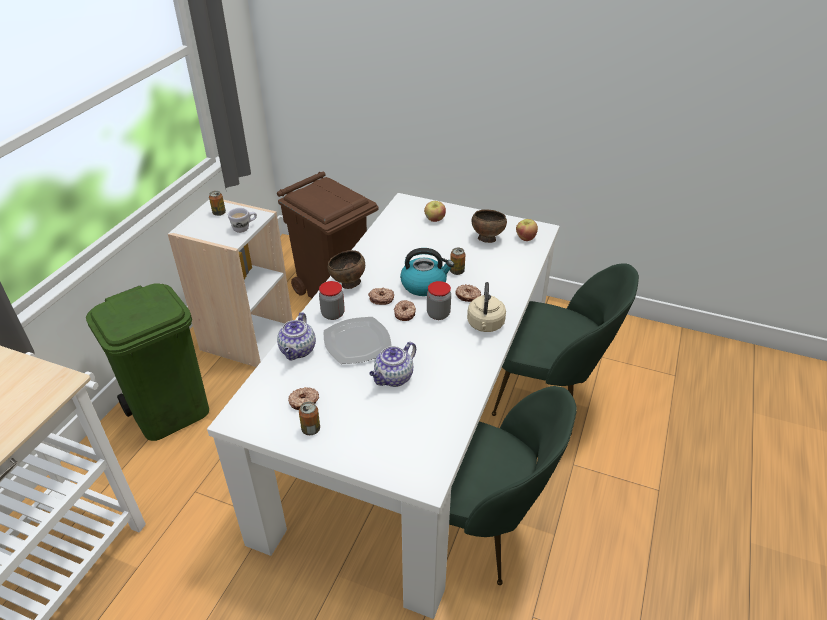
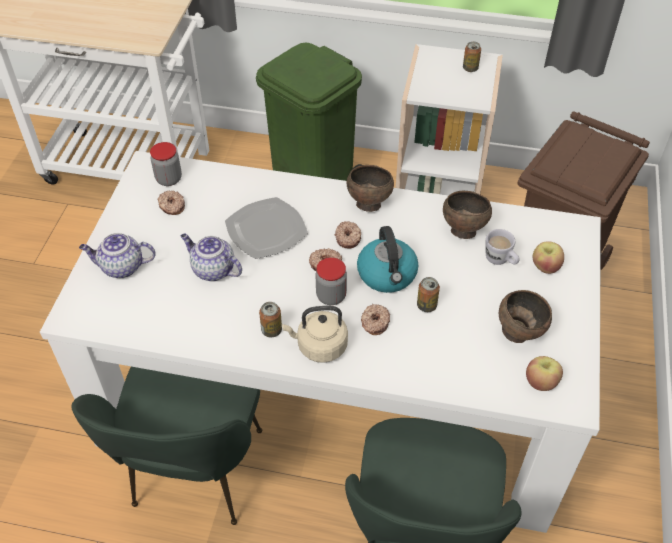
camera: 80 degrees right, 10 degrees up
(244, 228) = (448, 95): white mug -> white mug (500, 261)
(298, 351) = (245, 186): teapot -> teapot (121, 267)
(311, 429) = (136, 219): can -> can (271, 330)
(333, 314) = (310, 201): jar -> jar (169, 179)
(391, 246) = (462, 230): none -> brown bowl

